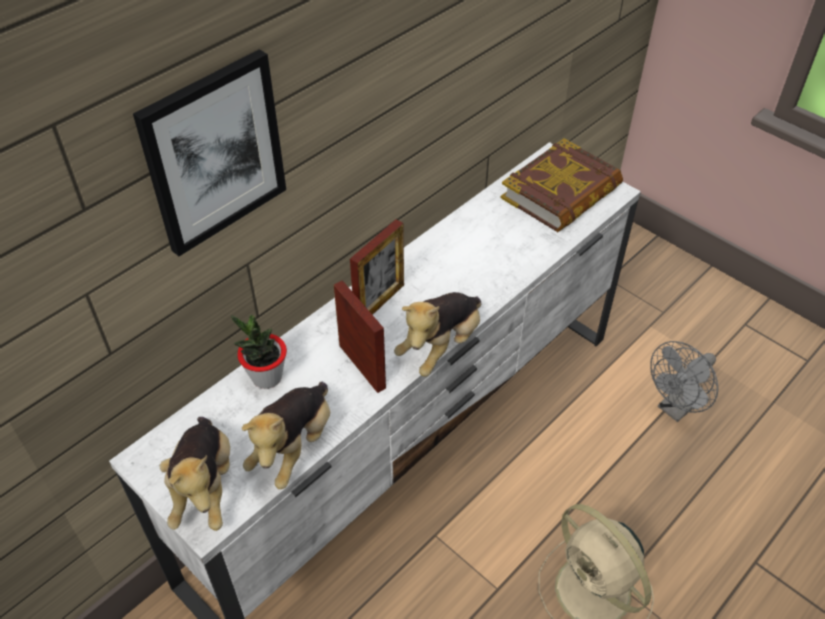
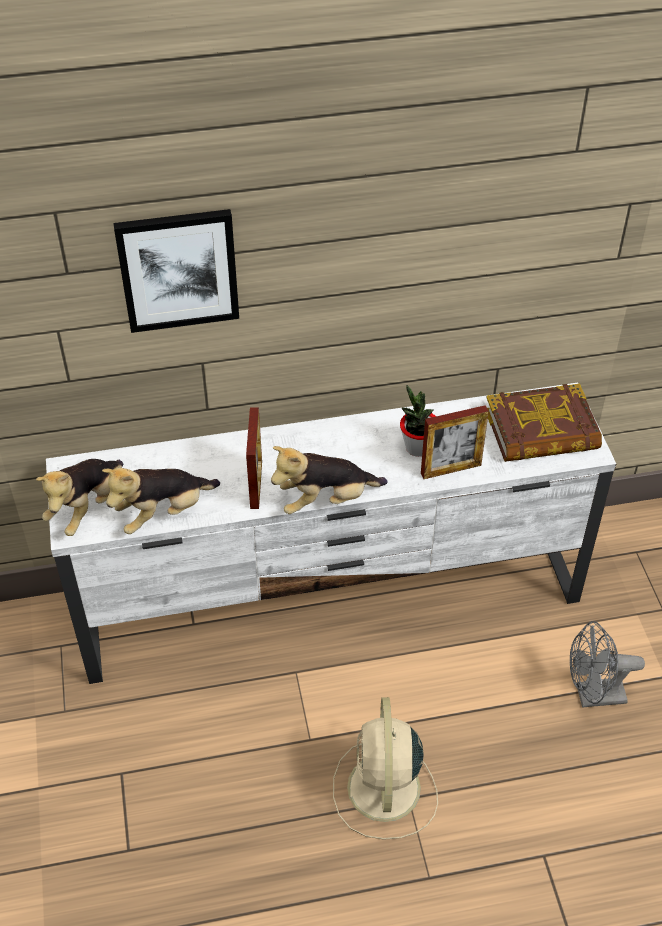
camera: 35 degrees right, 0 degrees up
(266, 377) = (185, 457): potted plant -> potted plant (417, 447)
(379, 302) = (310, 445): picture frame -> picture frame (451, 469)

